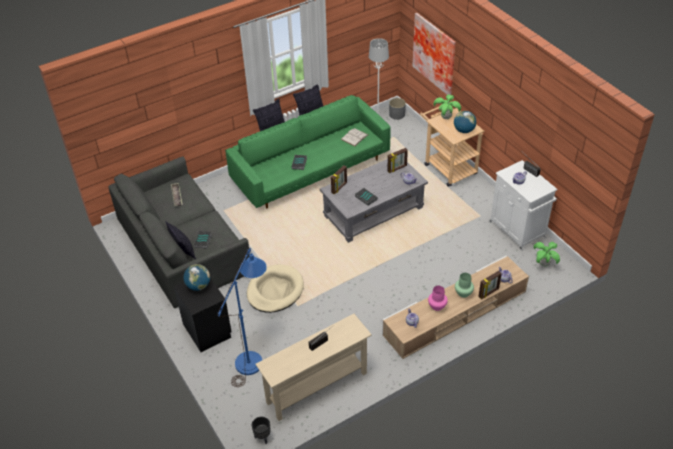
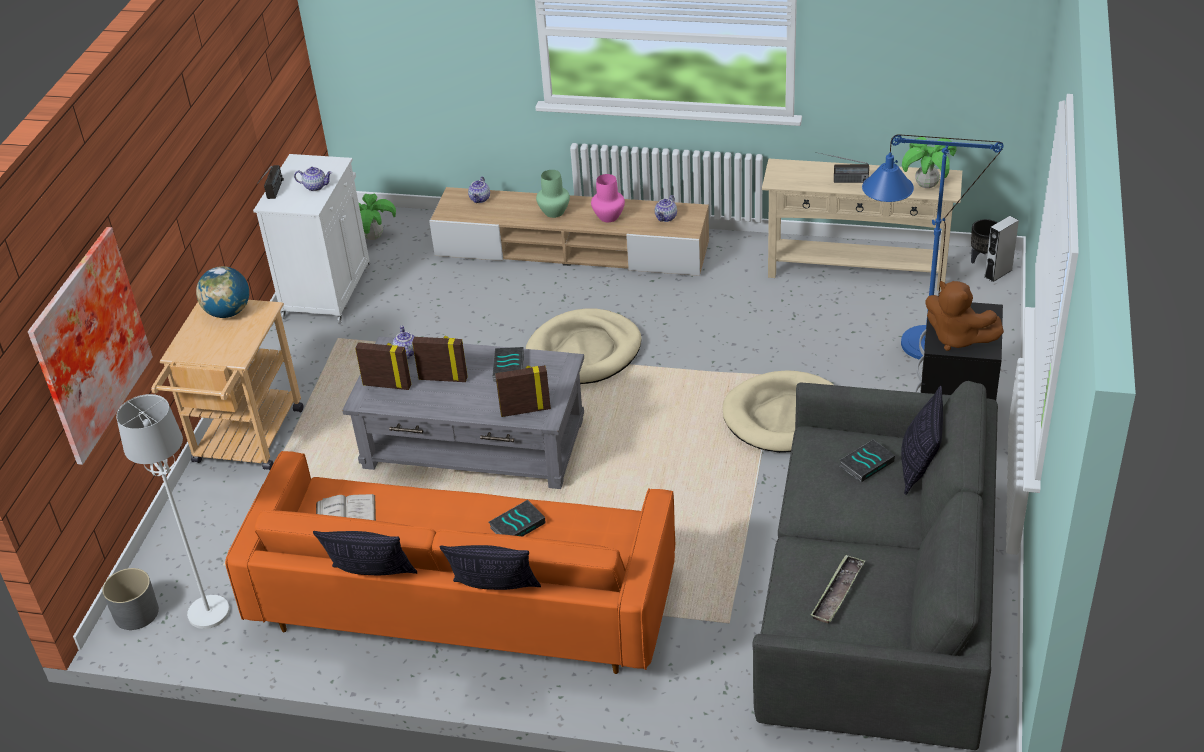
camera: 135 degrees left, 5 degrees down
(198, 286) = (957, 338): globe -> brown plush toy
(248, 432) = (998, 273): none -> grey speaker
(311, 170) = (464, 600): green sofa -> orange sofa
(383, 269) = (584, 351): none -> beige dog bed
(446, 117) = (209, 351): potted plant -> potted plant (926, 185)
(489, 293) = (523, 196): picture frame -> picture frame (443, 378)

